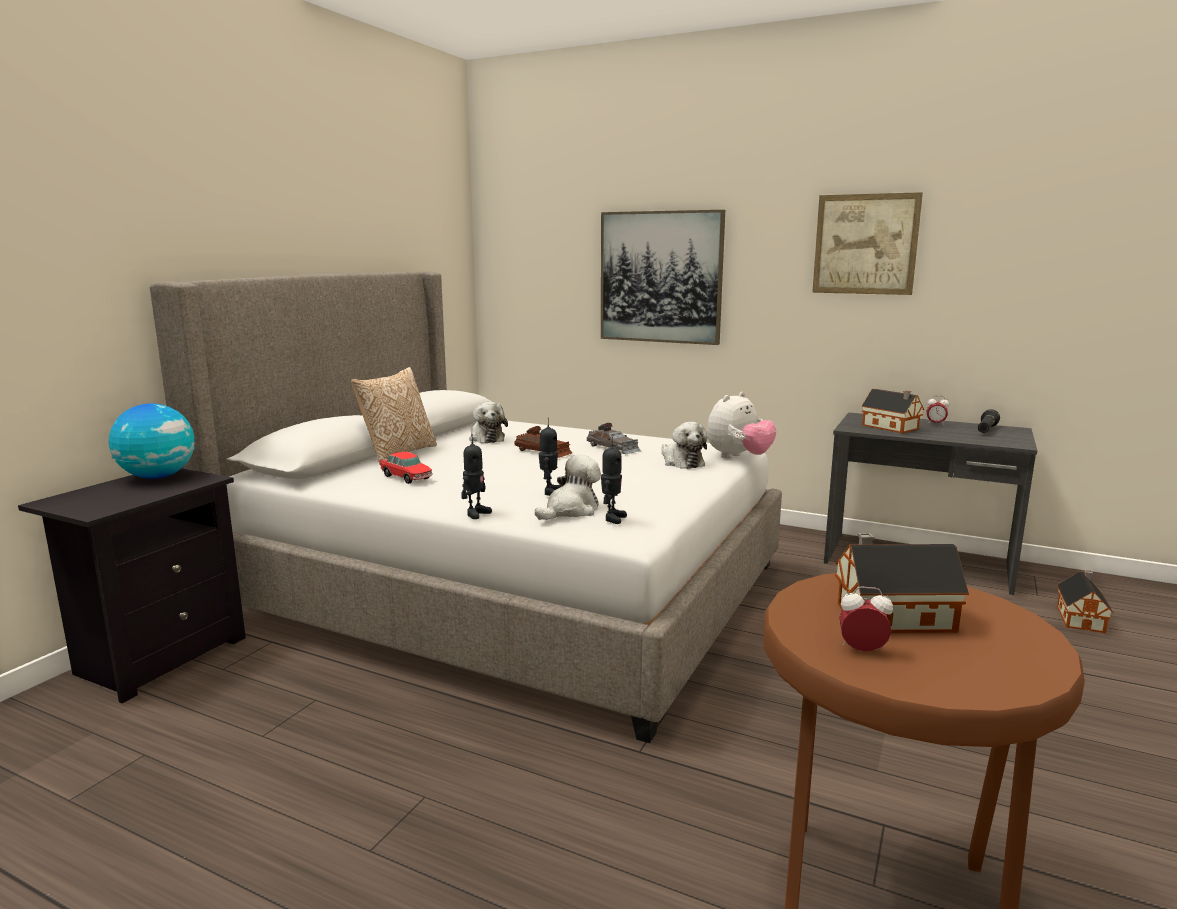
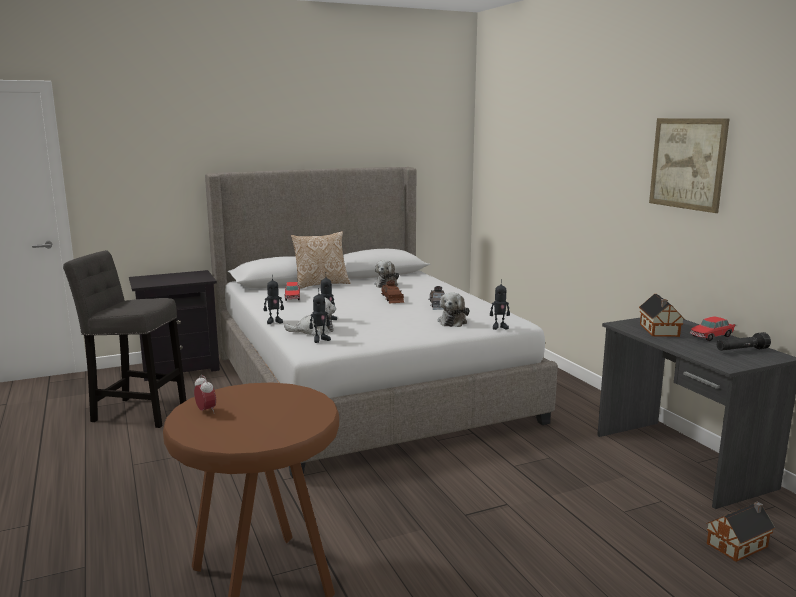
camera: 40 degrees right, 0 degrees up
(157, 477) = (192, 274): globe -> none
(207, 762) = (136, 412): none -> grey stool
(660, 277) = (563, 180): picture -> none
(738, 457) = (499, 327): plush toy -> toy robot
(890, 617) = (257, 406): toy house -> none
(935, 424) = (711, 336): alarm clock -> toy car

